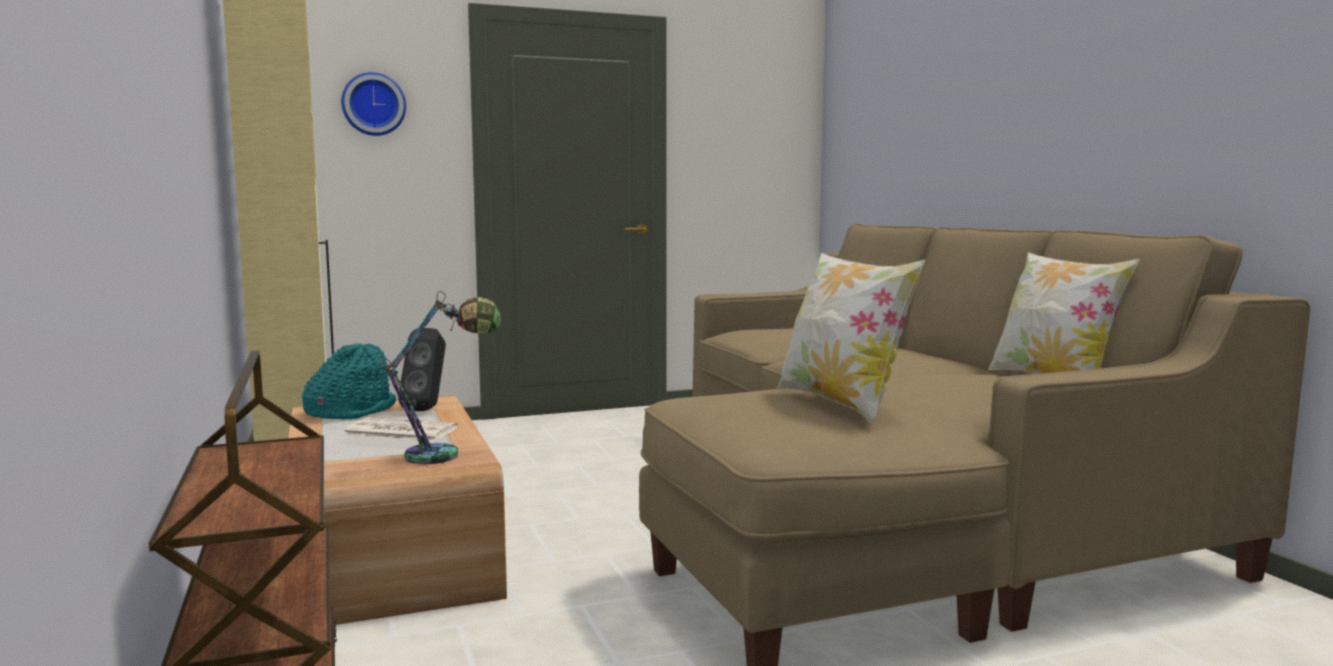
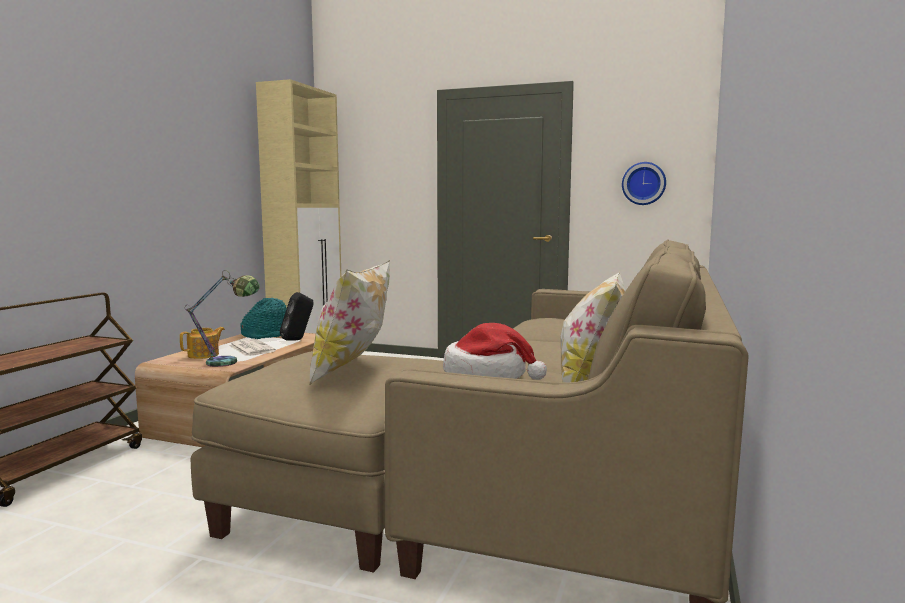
camera: 40 degrees right, 0 degrees up
(356, 454) = (204, 355): none -> teapot
(373, 104) = (383, 158): wall clock -> wall clock (643, 183)
(973, 383) = (488, 375): none -> hat

